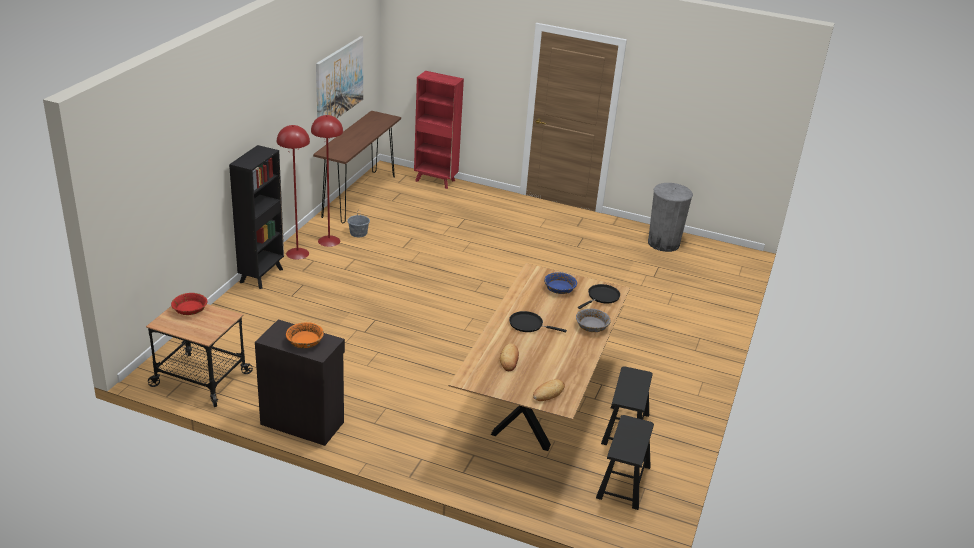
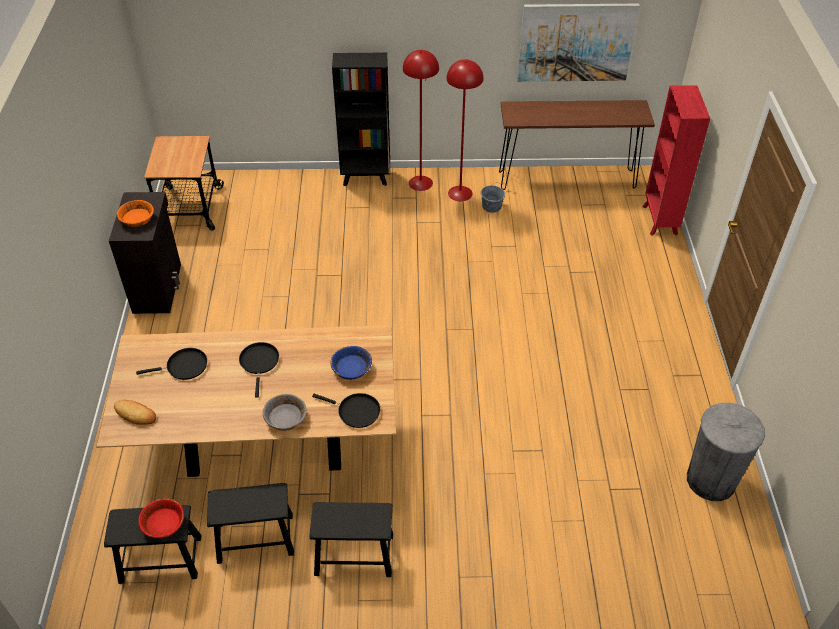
camera: 70 degrees right, 15 degrees up
(190, 309) = (191, 147): red bowl -> red bowl (164, 524)
(509, 359) = (184, 366): bread -> black frying pan
(659, 387) = (354, 554): none -> black stool

